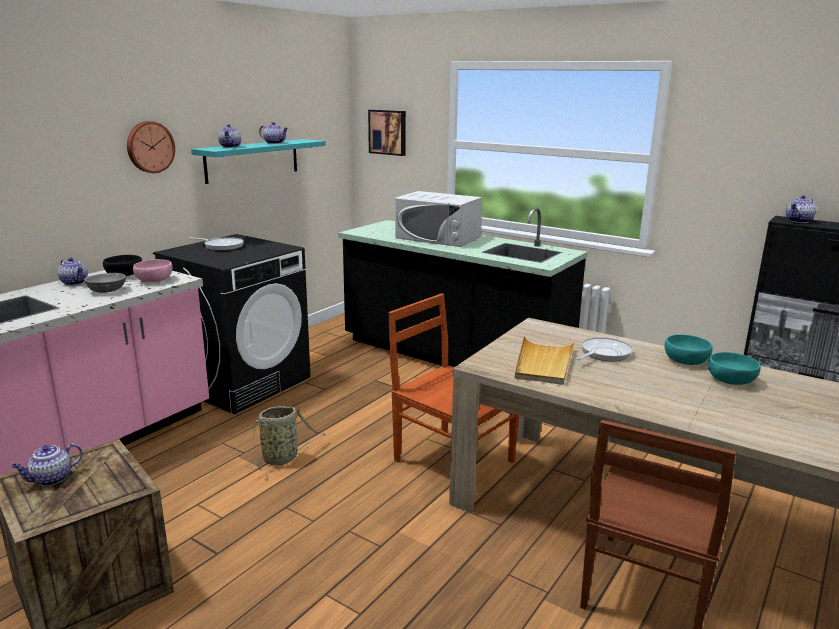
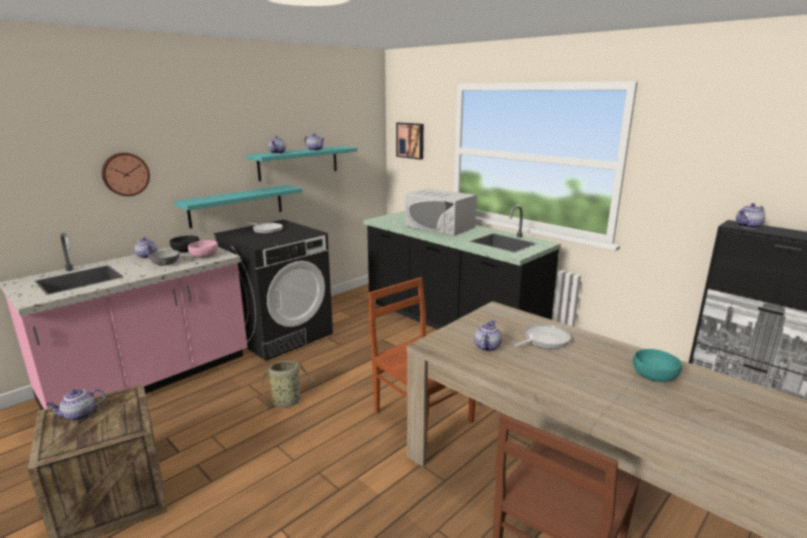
camera: 10 degrees right, 0 degrees up
(149, 147) = (212, 153): wall clock -> wall clock (125, 174)
(179, 216) = (236, 206): none -> turquoise shelf
(543, 363) = (486, 347): beige tray -> teapot
(685, 360) = (617, 352): turquoise bowl -> none

